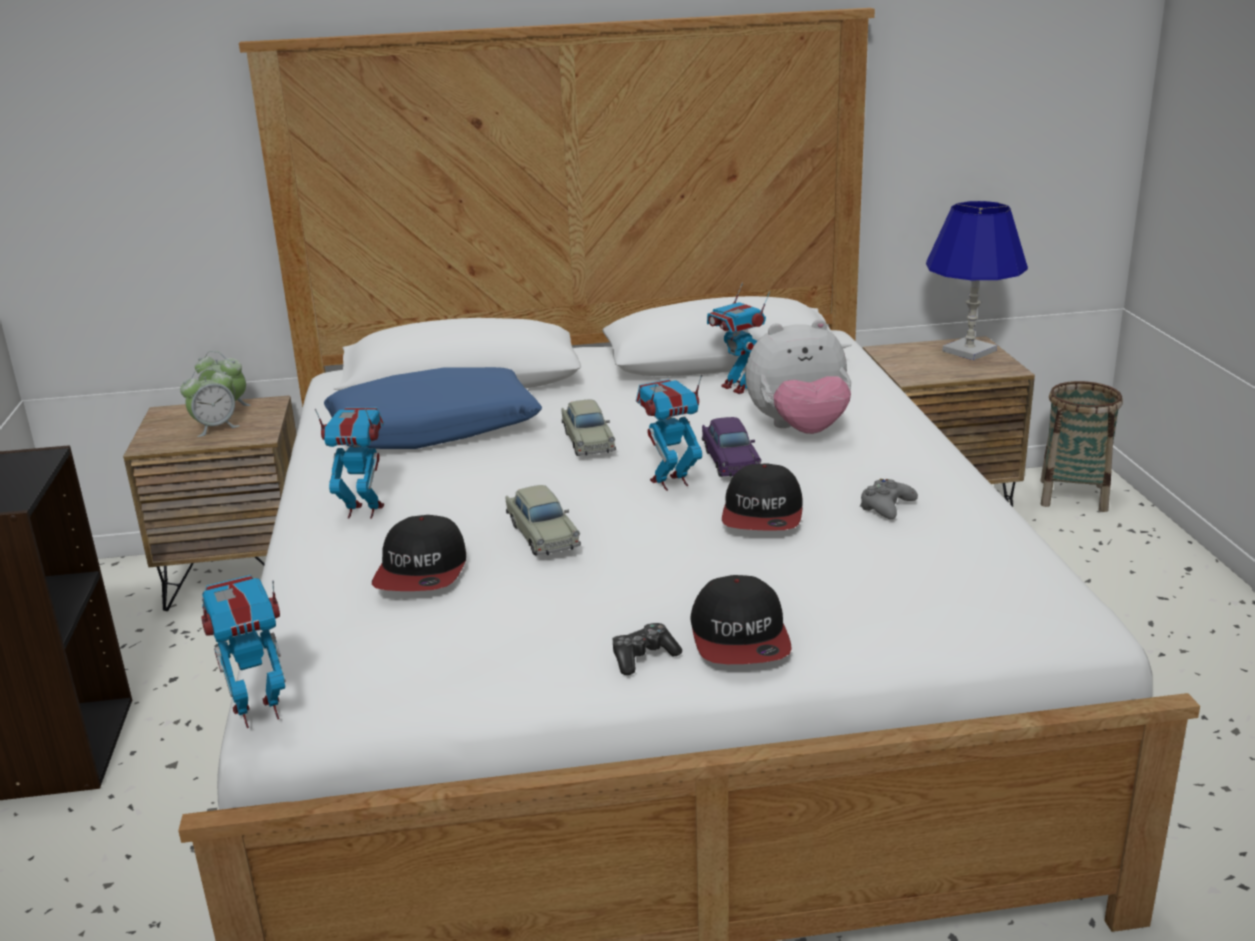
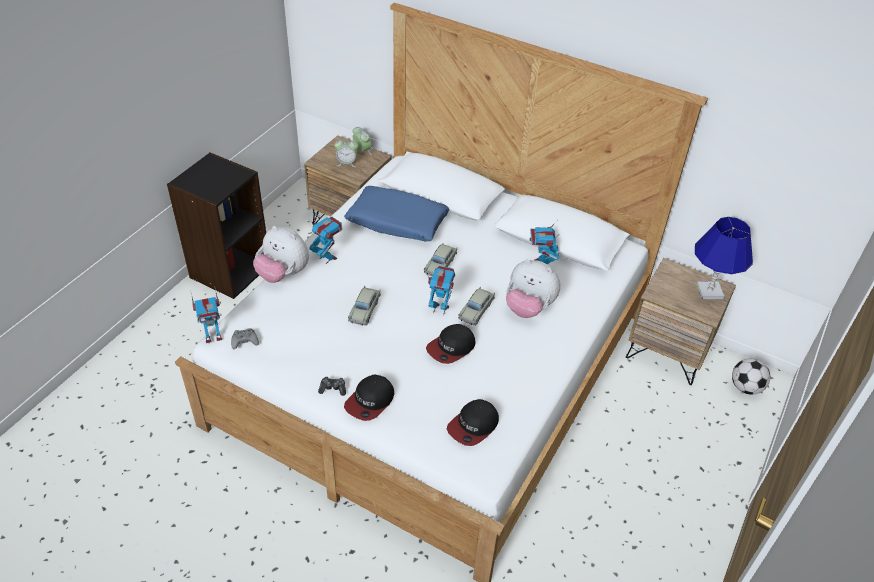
camera: 35 degrees right, 20 degrees up
(258, 712) = (213, 336): toy robot -> toy robot turned 150 degrees clockwise
(298, 565) = (283, 274): none -> plush toy
(422, 571) = (309, 304): cap -> cap (473, 426)
(730, 460) = (476, 310): purple toy car -> beige toy car
(886, 507) = (499, 374): grey game controller -> grey game controller (244, 341)
(1073, 495) = (745, 387): basket -> football

